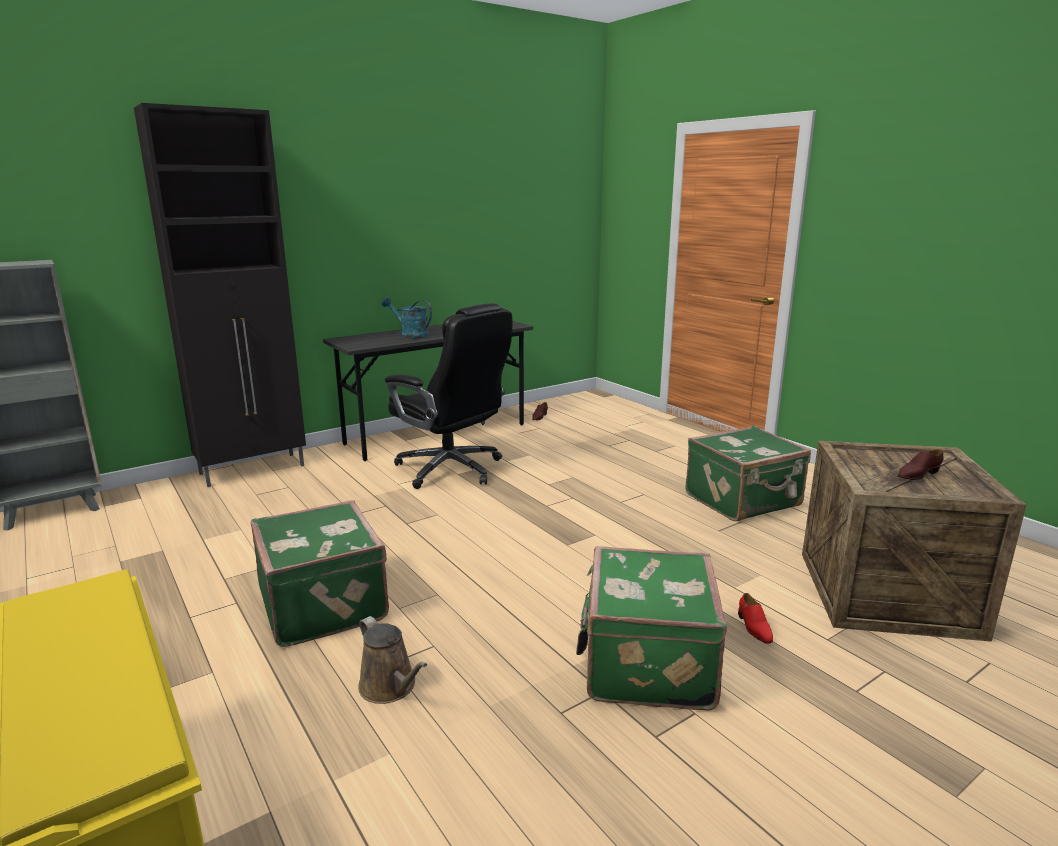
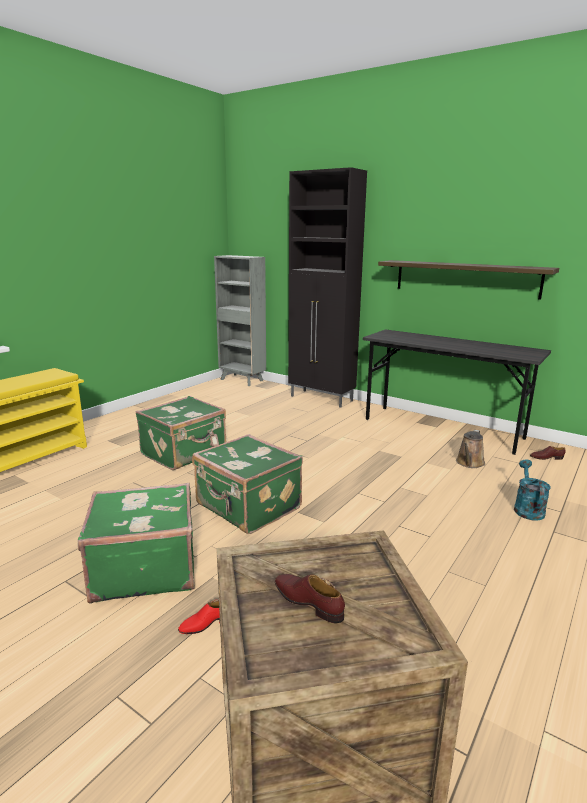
camera: 70 degrees right, 0 degrees up
(390, 687) = (112, 487): brown watering can -> brown watering can (469, 463)
(408, 256) = (465, 278): none -> shelf
(410, 335) = (430, 340): turquoise watering can -> turquoise watering can (527, 508)
(451, 469) = (384, 447): black office chair -> none
(744, 501) = (483, 607): green suitcase -> green suitcase (247, 507)

